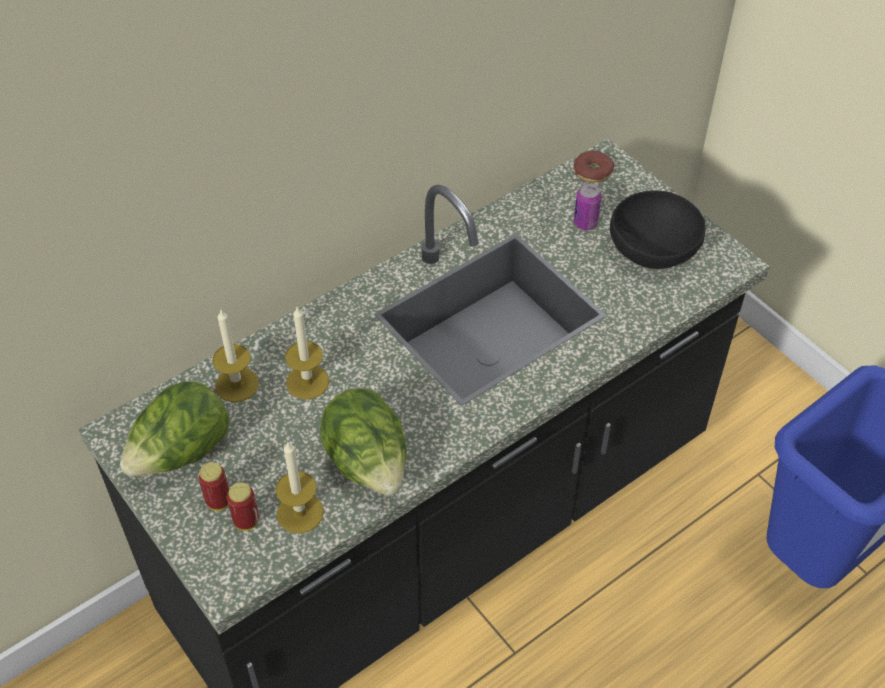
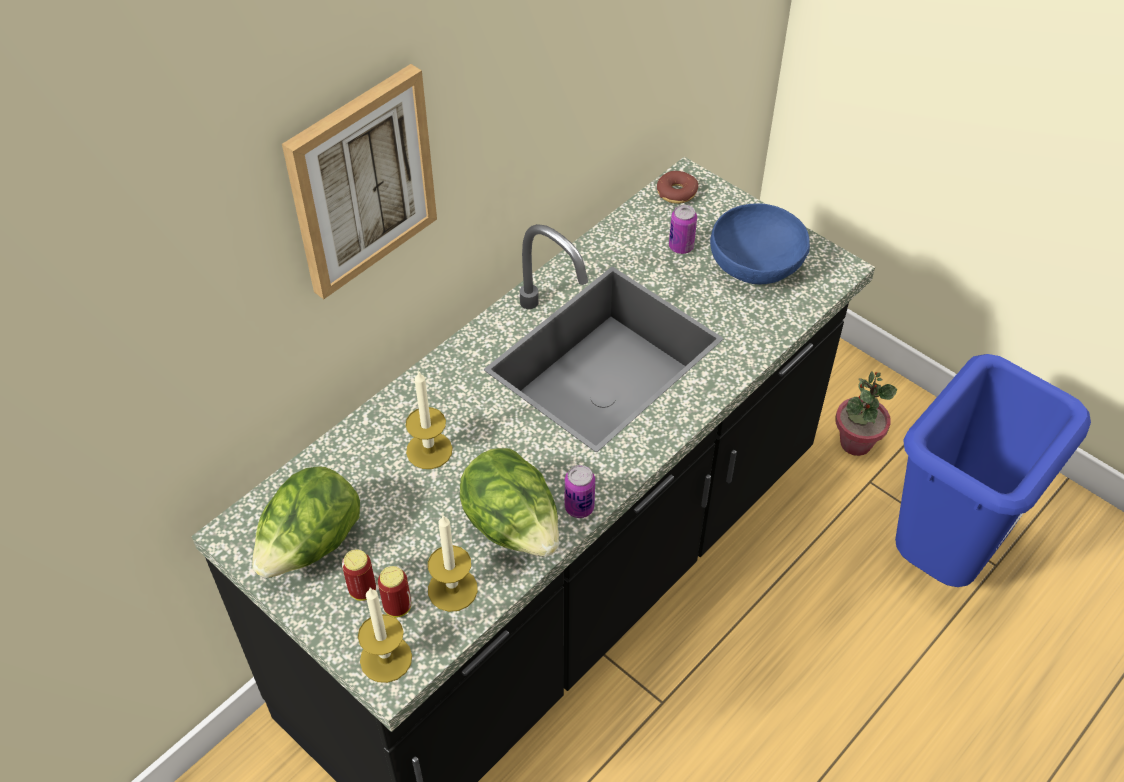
camera: 10 degrees left, 0 degrees up
(237, 384) = (354, 464): candle -> candle (386, 658)
(263, 124) = (360, 181): none -> picture
(433, 454) = (579, 507): none -> can
(654, 249) = (756, 265): black bowl -> blue bowl
(751, 435) = (855, 442): none -> potted plant

